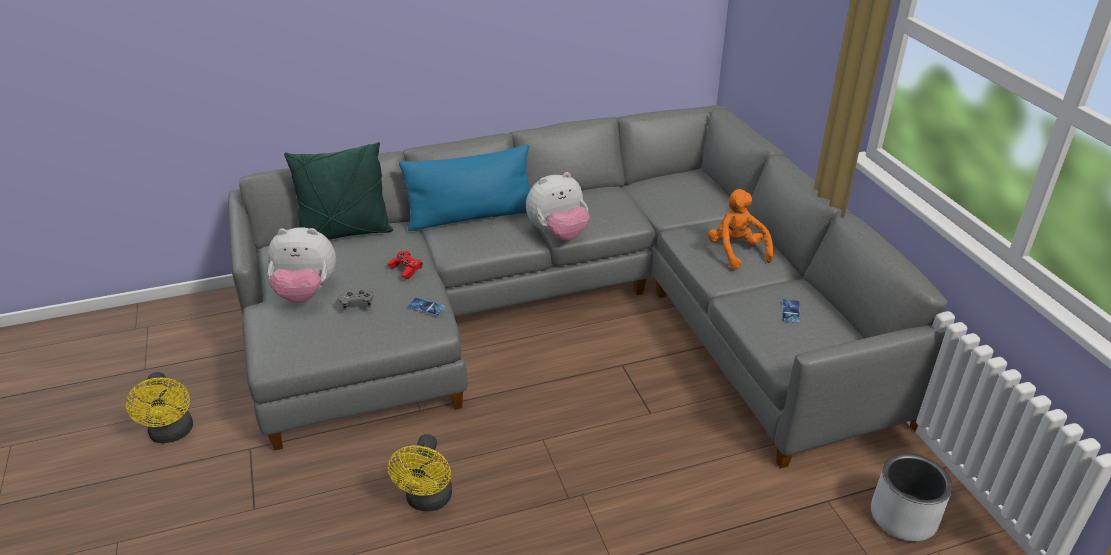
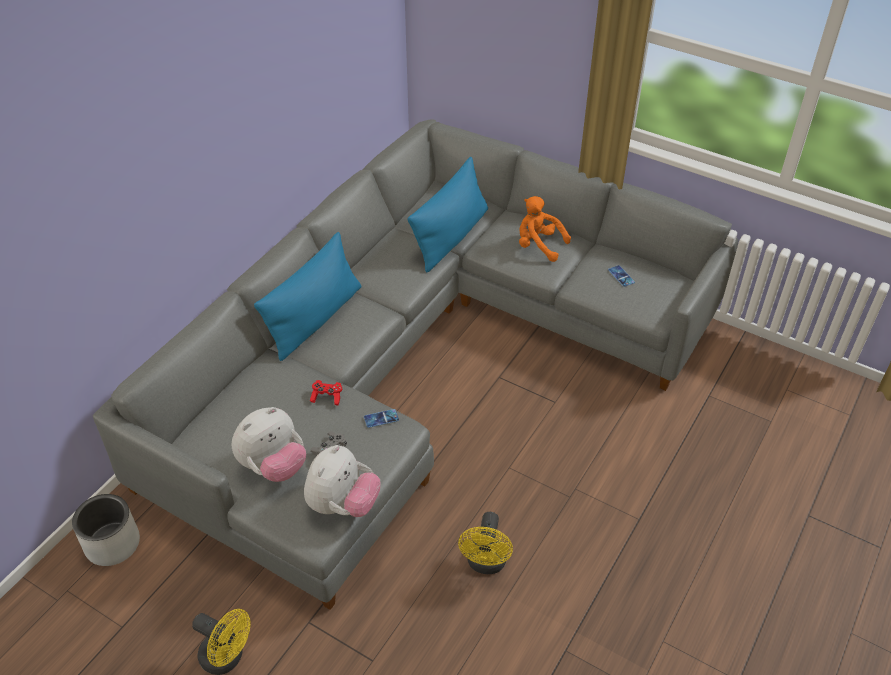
camera: 40 degrees left, 10 degrees up
(345, 233) = (231, 394): green pillow -> none
(428, 501) = (486, 564): yellow fan -> yellow fan turned 45 degrees clockwise
(558, 234) = (399, 298): plush toy -> plush toy (343, 504)
(661, 212) = (451, 237): none -> blue pillow
(903, 517) = (754, 379): grey planter -> grey planter (113, 544)

